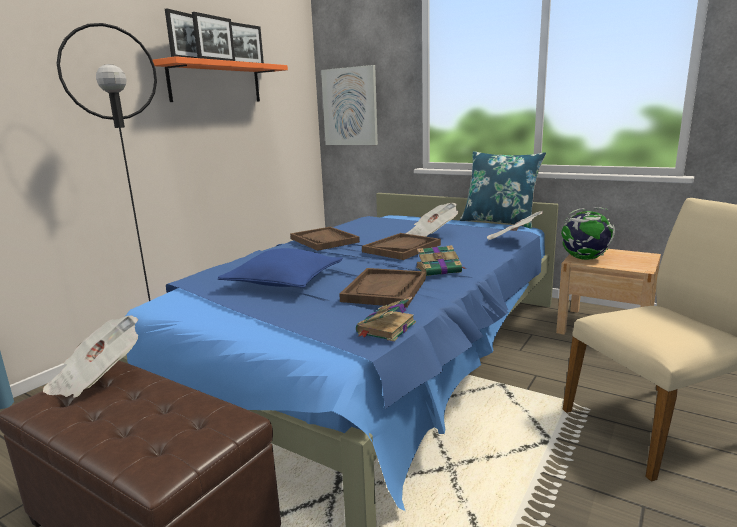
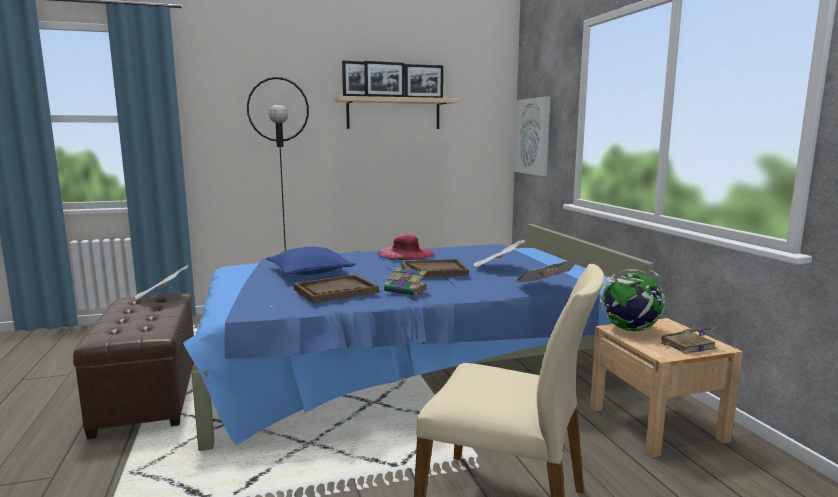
camera: 40 degrees right, 5 degrees down
(216, 83) = (393, 113): orange shelf -> beige shelf
(324, 240) = (405, 253): brown tray -> pink hat
(385, 328) = (271, 310): book -> book (687, 345)
(499, 222) = (605, 273): blue pillow -> none

